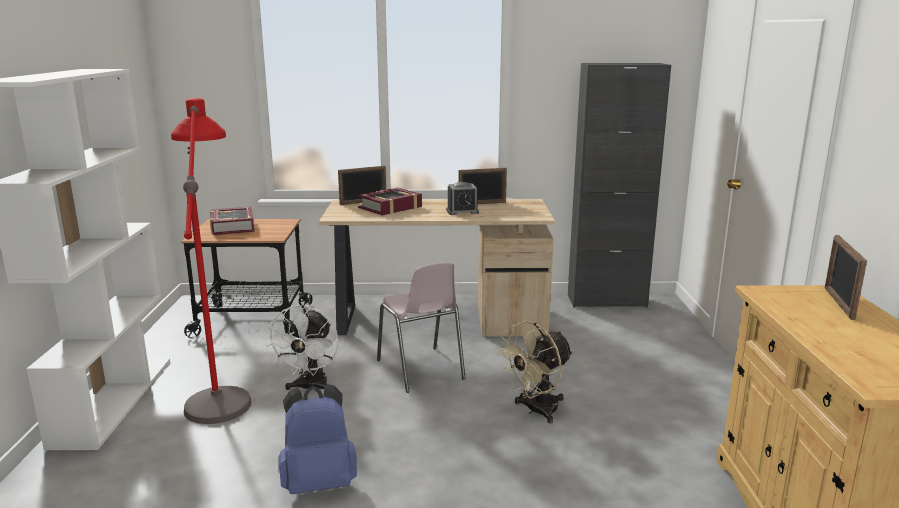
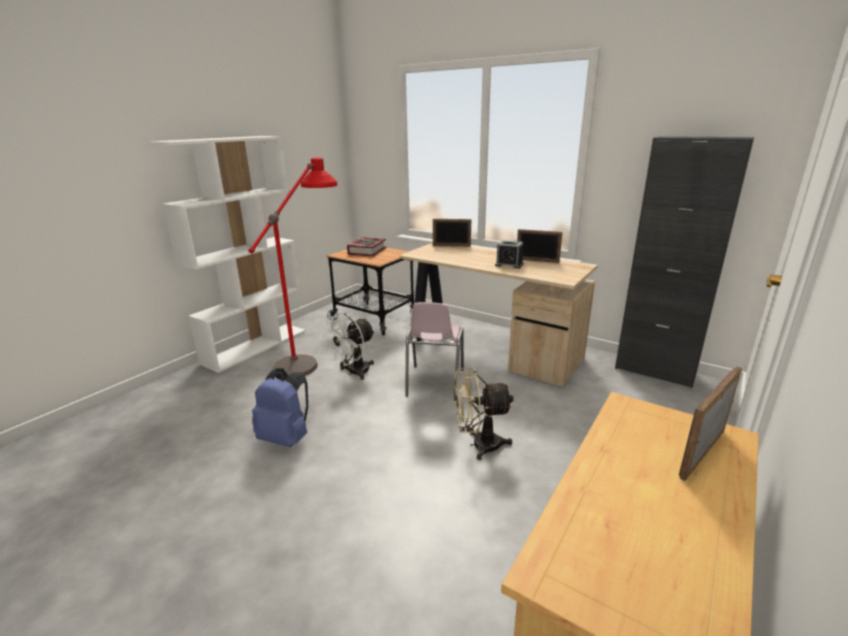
camera: 35 degrees right, 5 degrees up
(390, 207) = (462, 253): book -> none

